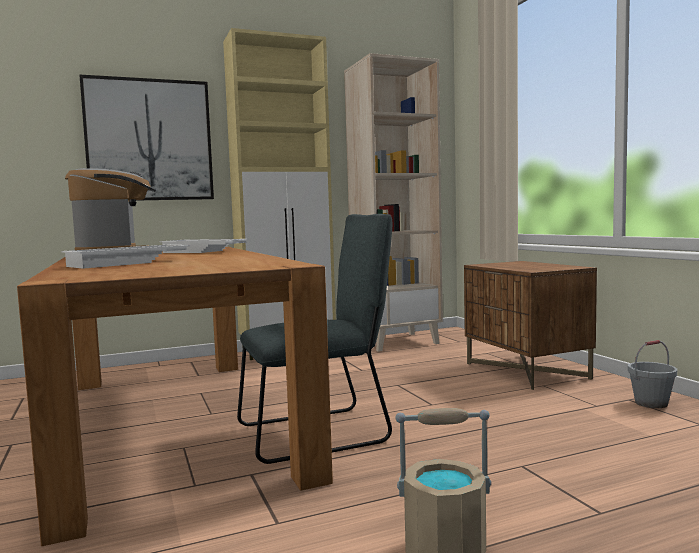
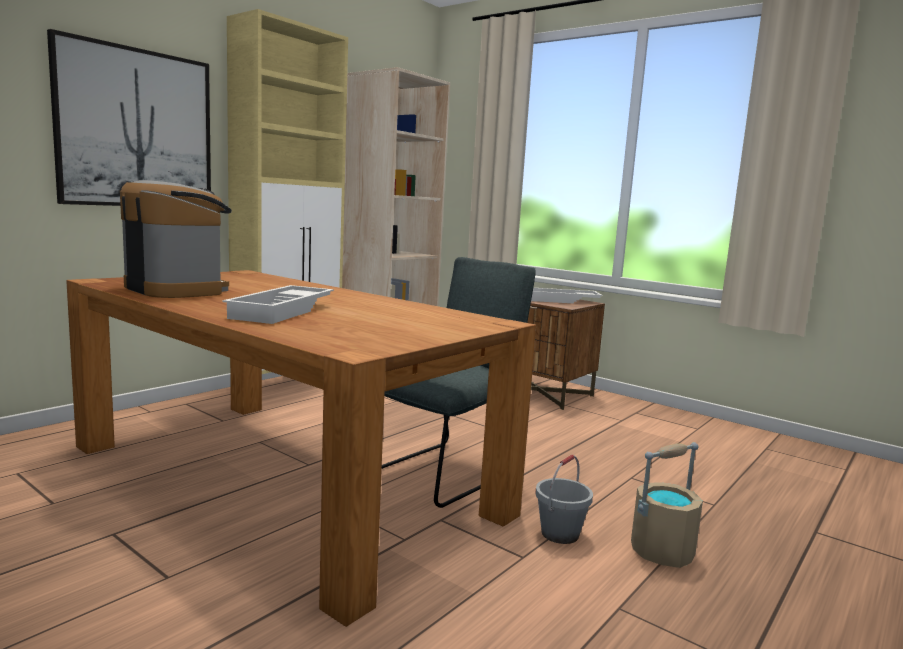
camera: 30 degrees left, 5 degrees up
(202, 251) = (270, 284): white tray -> white tray (561, 301)
(651, 403) = (653, 414): grey bucket -> grey bucket (560, 534)

